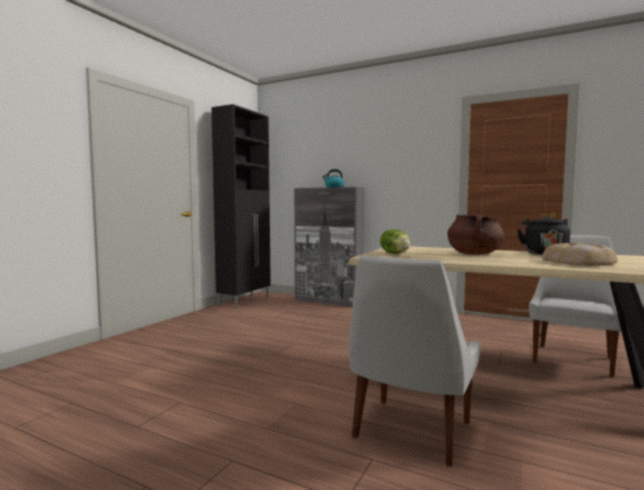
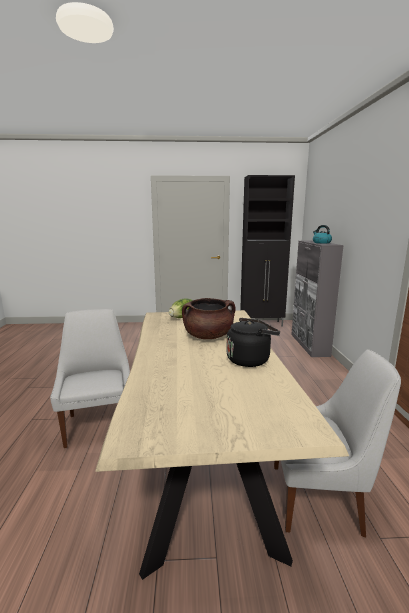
camera: 60 degrees right, 10 degrees up
(410, 432) = (99, 424): white chair -> white chair turned 75 degrees clockwise
(579, 262) = (188, 373): bread -> none

